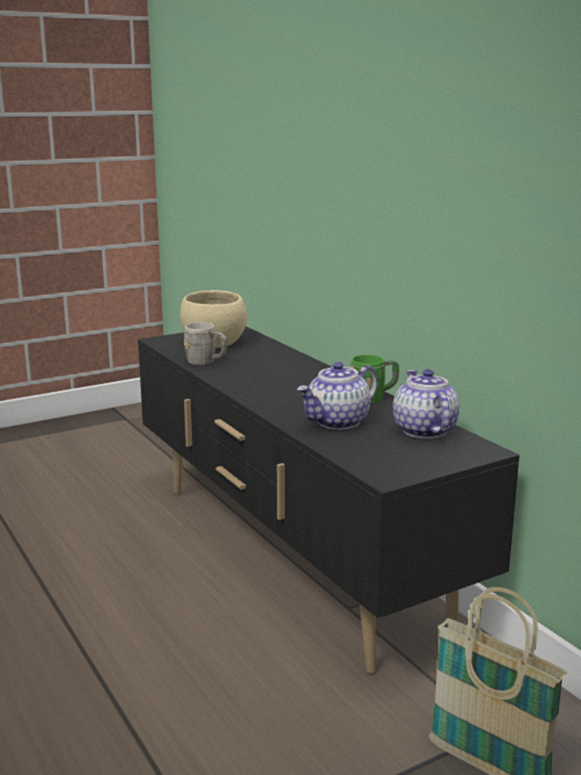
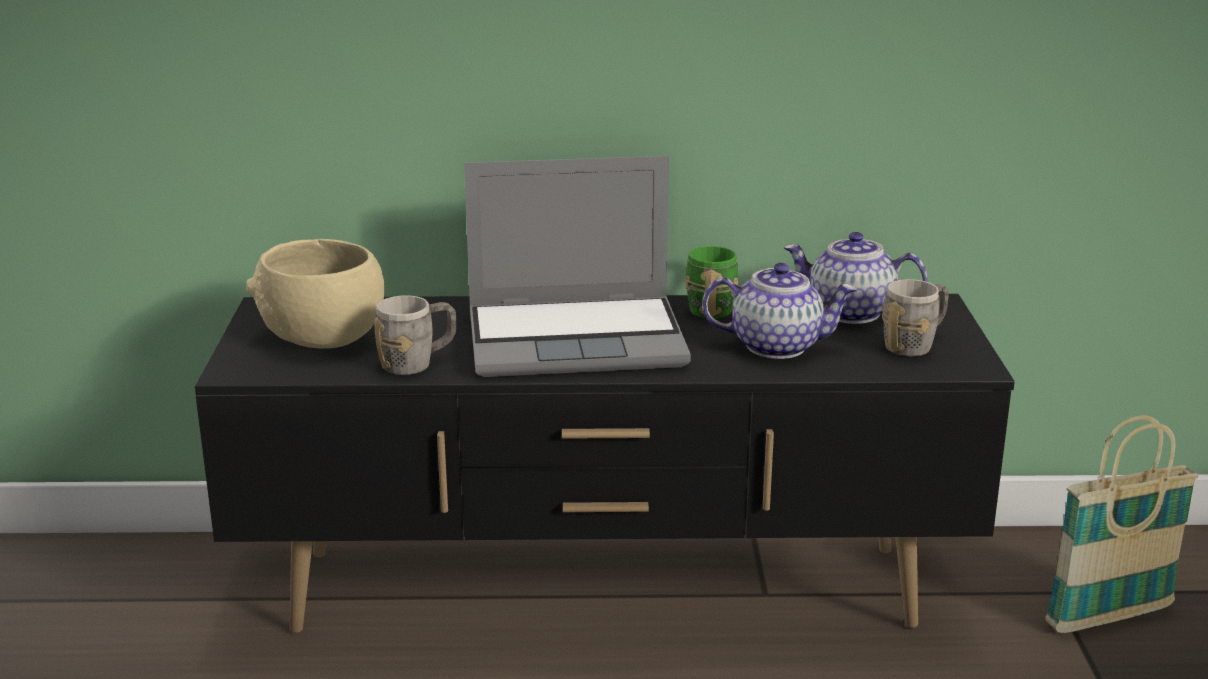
camera: 60 degrees left, 5 degrees up
(279, 382) = (578, 339): none -> laptop
(338, 422) = (777, 346): teapot -> teapot turned 75 degrees counterclockwise
(398, 455) = (915, 344): none -> grey mug

